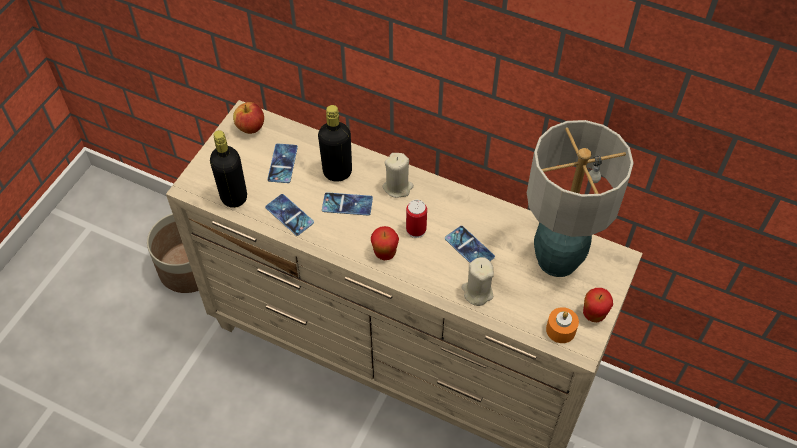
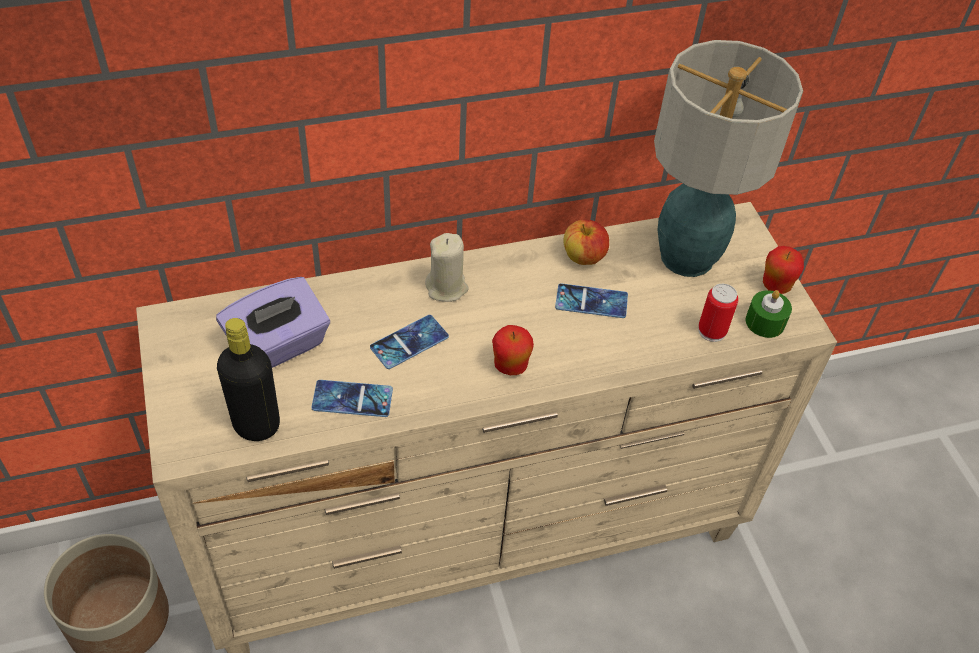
camera: 45 degrees left, 5 degrees down
(251, 127) = (190, 330): apple -> apple (583, 257)
(282, 163) = (278, 346): phone -> purple tissue box
(337, 172) = (359, 314): black bottle -> none
(416, 230) = (516, 319): can -> can (712, 331)
(477, 292) = (649, 341): beige candle -> none
(560, 330) = (765, 322): orange candle -> green candle

